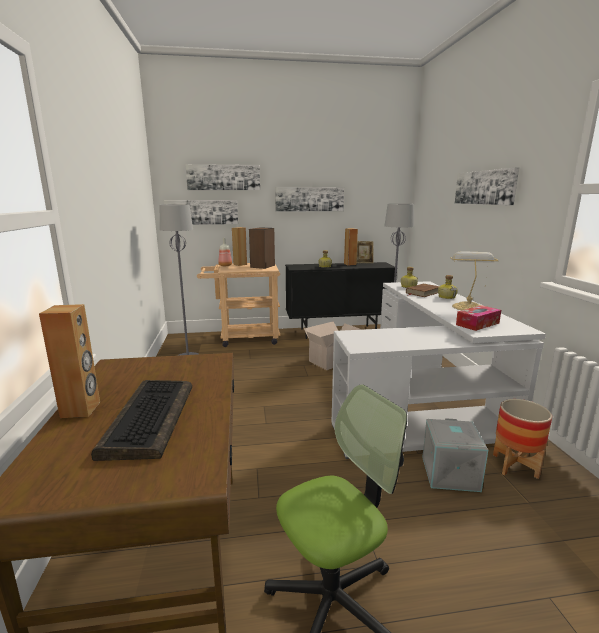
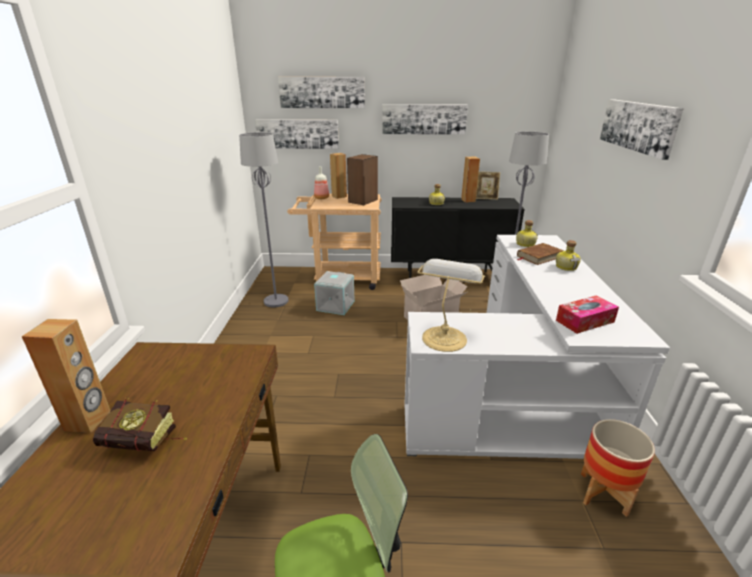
camera: 10 degrees right, 10 degrees up
(149, 418) = (147, 443): keyboard -> book
(448, 473) = (518, 492): grey storage box -> grey storage box (335, 305)
(467, 307) = (585, 287): table lamp -> table lamp (444, 337)

